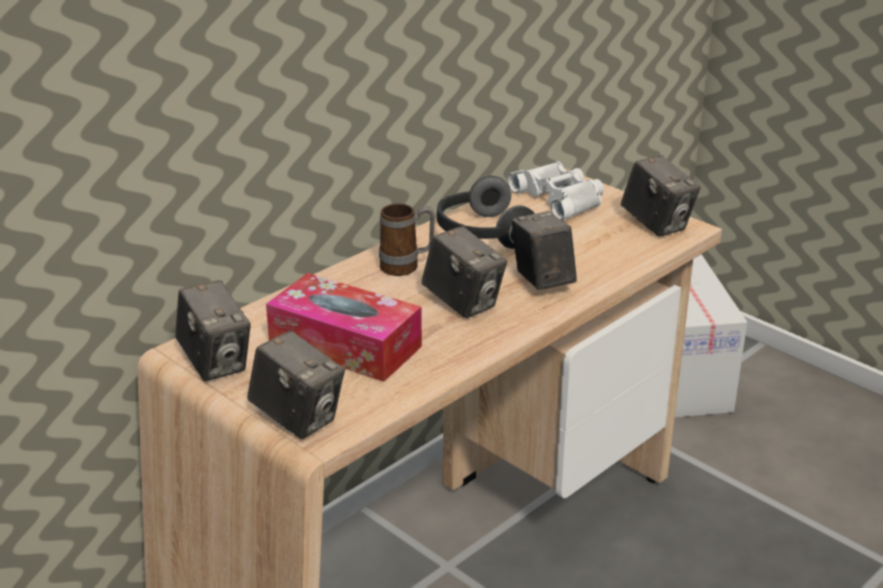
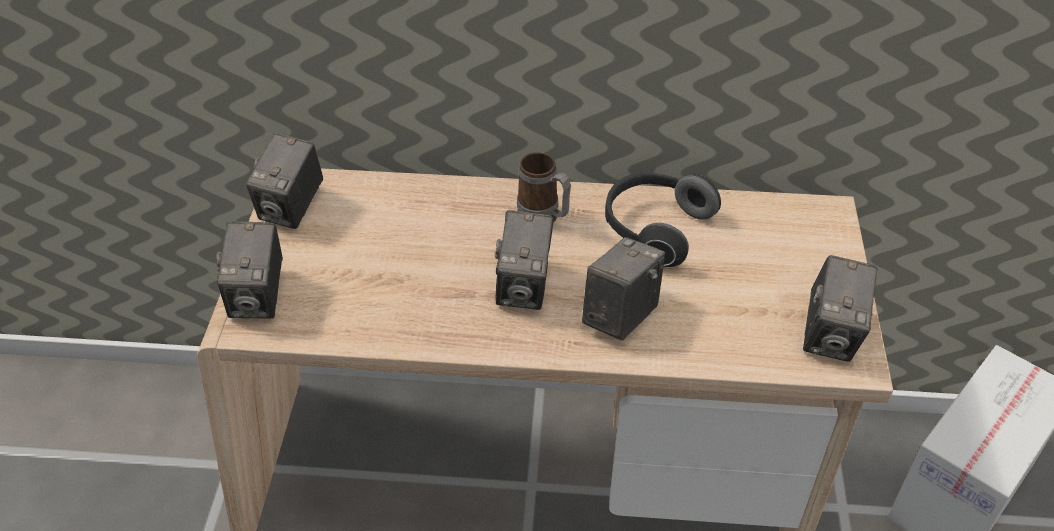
camera: 50 degrees right, 15 degrees up
(345, 345) = (385, 259): tissue box -> none
(560, 198) = (790, 240): white binoculars -> none

